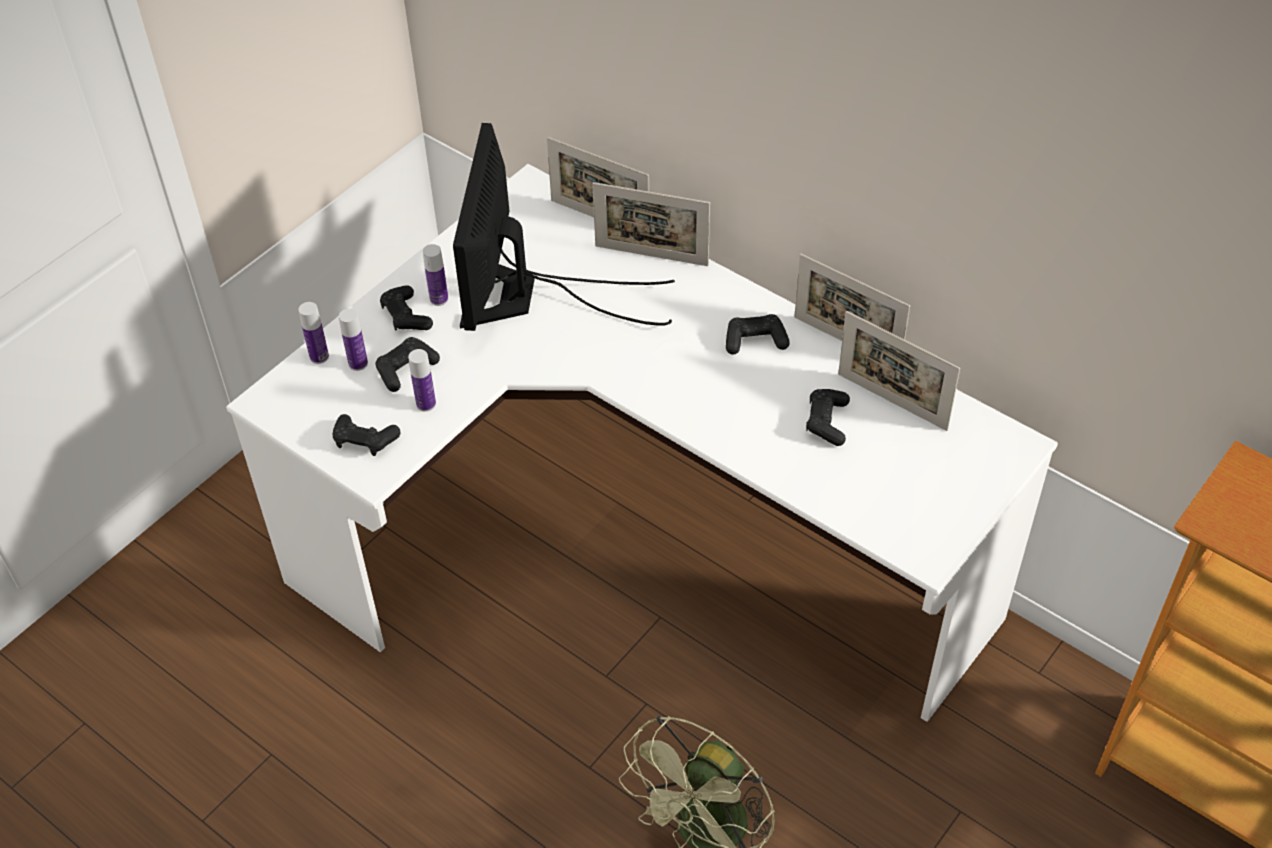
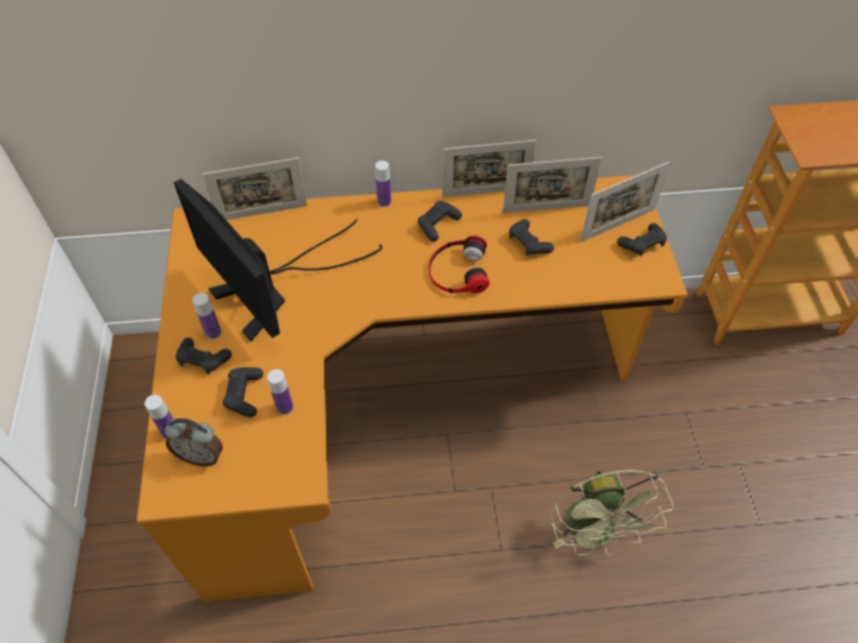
camera: 45 degrees left, 5 degrees up
(321, 393) = (201, 455): none -> alarm clock
(358, 363) = (205, 416): bottle -> bottle (384, 202)
(365, 441) = (271, 464): black game controller -> black game controller (642, 244)
(635, 544) = (391, 404): white desk -> orange desk
(651, 255) = (320, 215): picture frame -> picture frame (617, 225)
(720, 398) = (457, 271): none -> headphones

